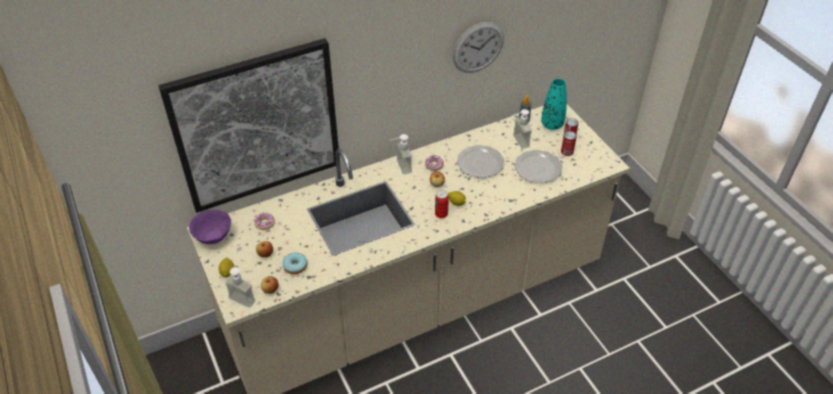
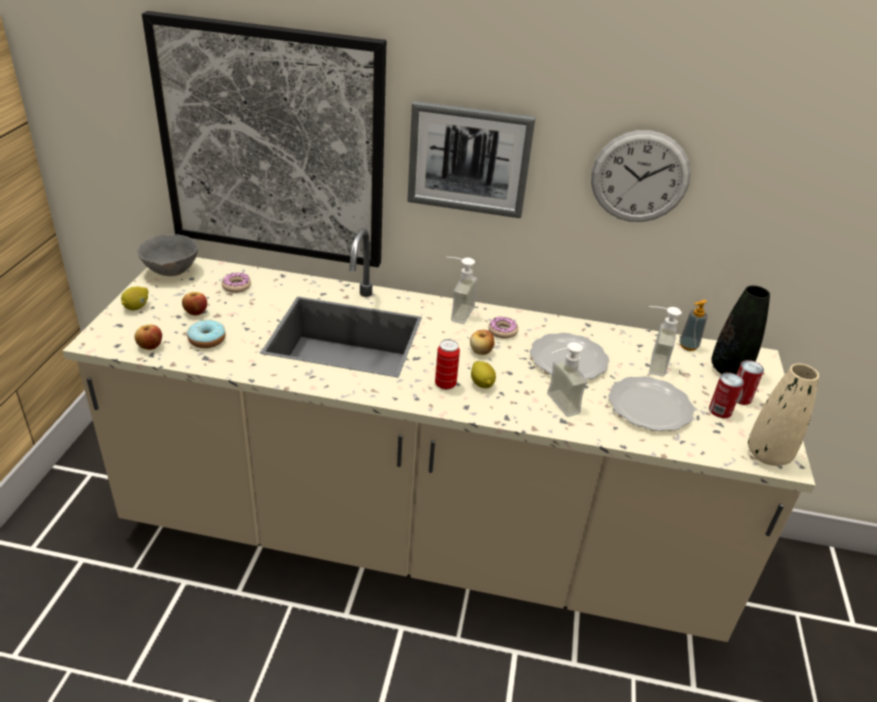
camera: 35 degrees right, 10 degrees down
(213, 238) = (171, 272): purple bowl -> grey bowl
(239, 303) = (102, 340): soap dispenser -> soap dispenser (555, 405)
(383, 79) = (469, 159): none -> picture
(552, 124) = (729, 370): turquoise vase -> black vase
(602, 164) = (768, 455): none -> beige vase

